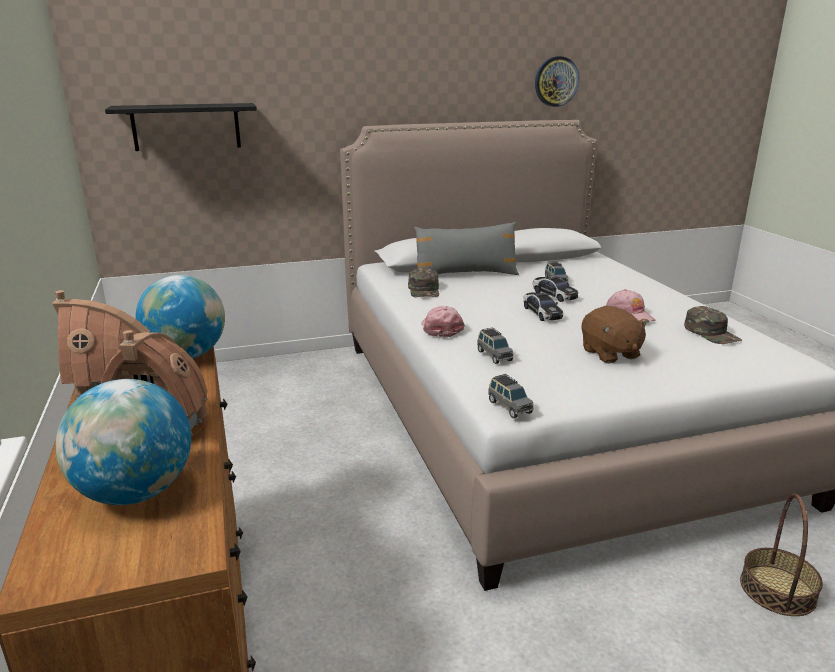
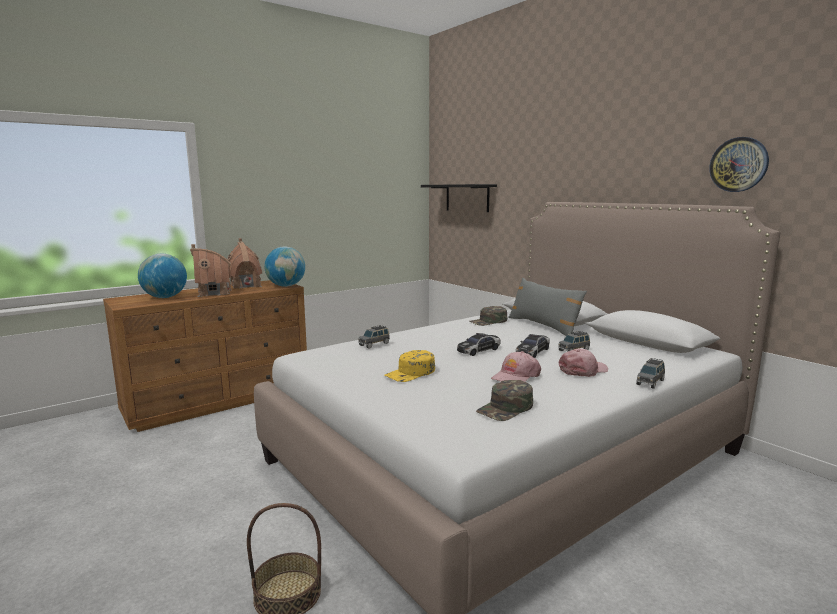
camera: 70 degrees right, 10 degrees down
(441, 328) = (417, 331): pink cap -> pink cap (583, 370)
(509, 407) = (301, 354): grey toy car -> grey toy car (650, 382)
(610, 353) = (411, 373): brown plush toy -> yellow cap

